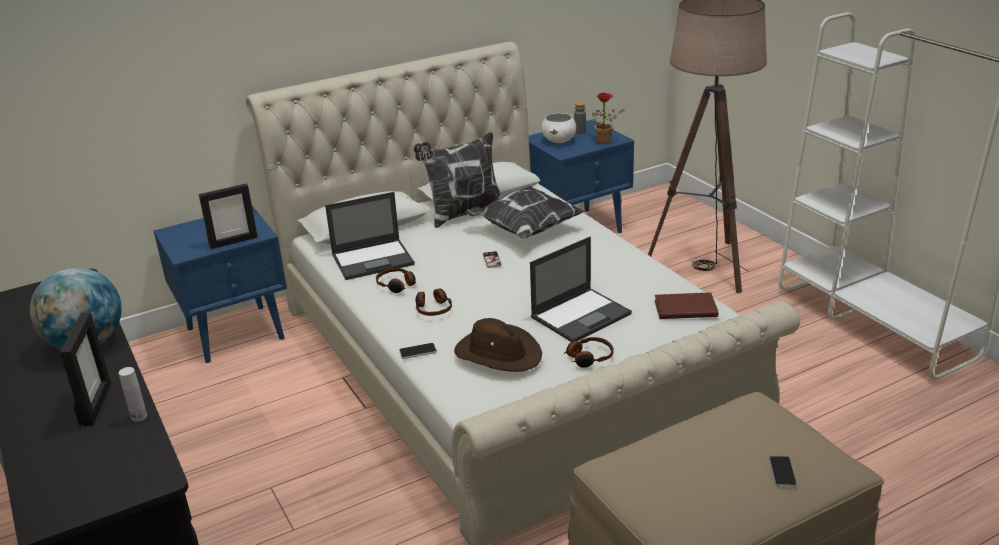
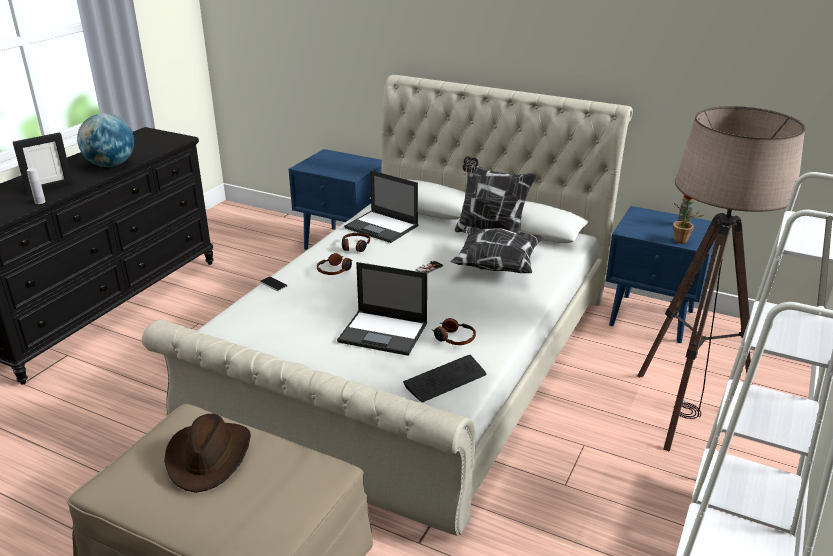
camera: 55 degrees right, 0 degrees up
(233, 241) = (333, 173): picture frame -> none
(498, 353) = (291, 314): brown hat -> brown hat (209, 457)
(559, 141) = (649, 222): white bowl -> none
(589, 357) = (322, 356): headphones -> headphones (453, 338)
(684, 308) = (445, 380): brown book -> keyboard
(782, 472) = (221, 512): phone -> none

